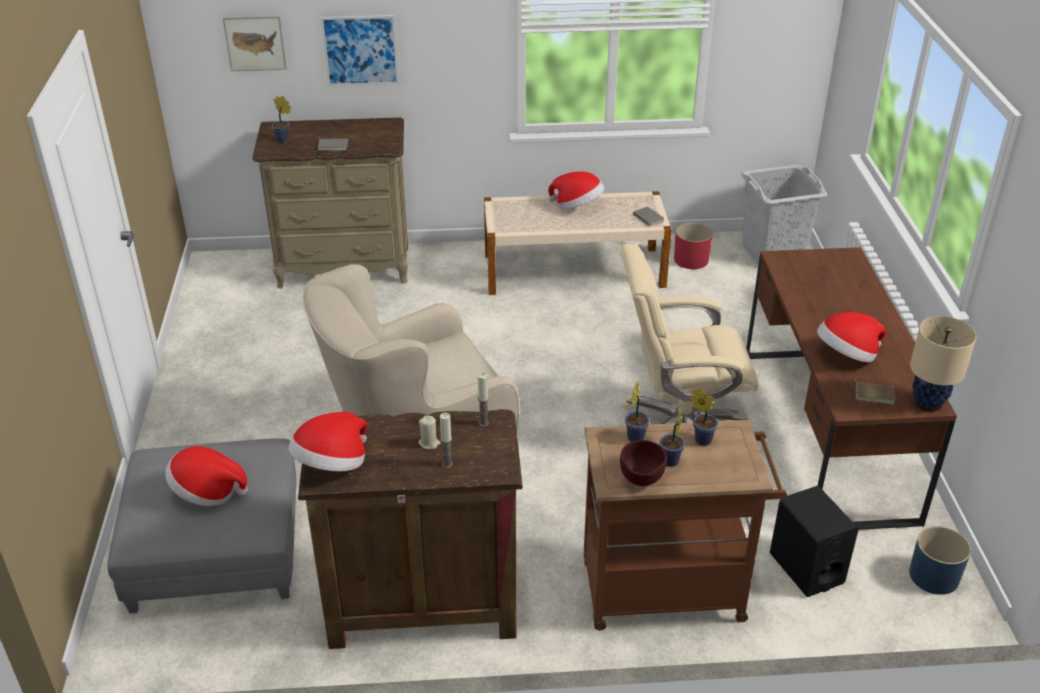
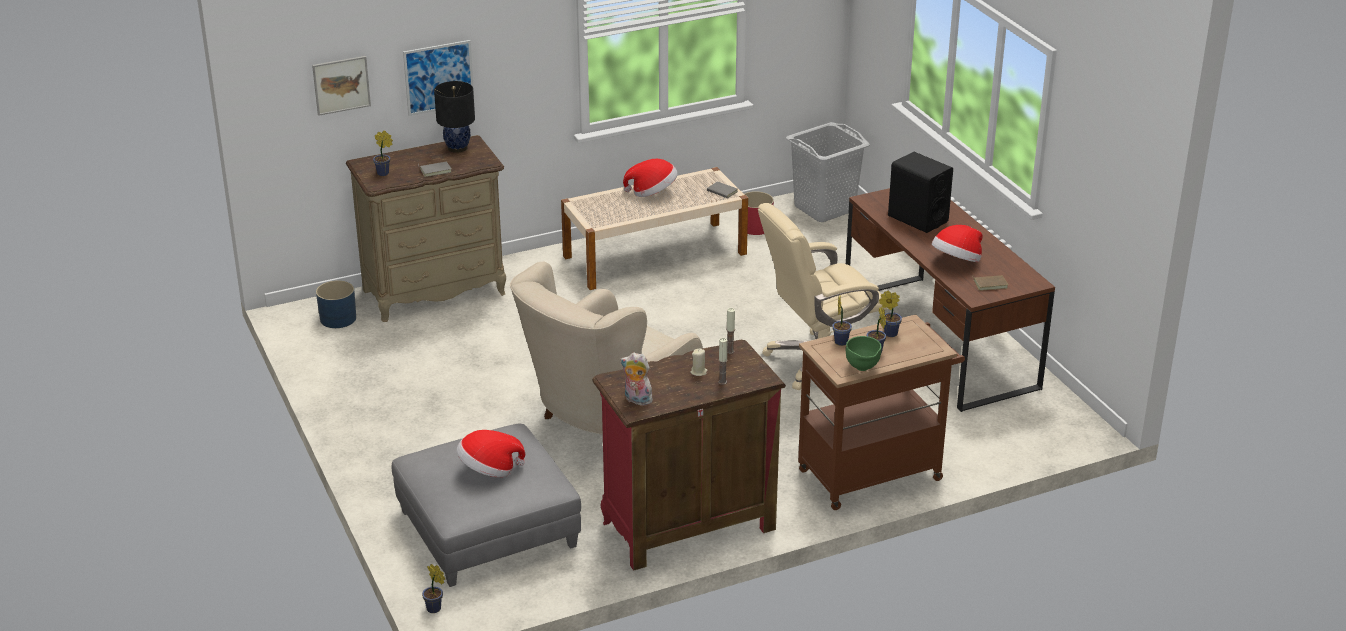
camera: 20 degrees left, 5 degrees down
(95, 639) = (435, 609): none -> potted plant
(332, 465) = (636, 400): hat -> plush toy
(371, 127) = (457, 148): none -> black table lamp
(641, 482) = (862, 369): brown bowl -> green bowl
(806, 568) = (968, 436): black speaker -> black speaker (917, 219)
(928, 402) = (1031, 282): beige table lamp -> none
(934, 576) = (1063, 420): blue planter -> blue planter (338, 319)

